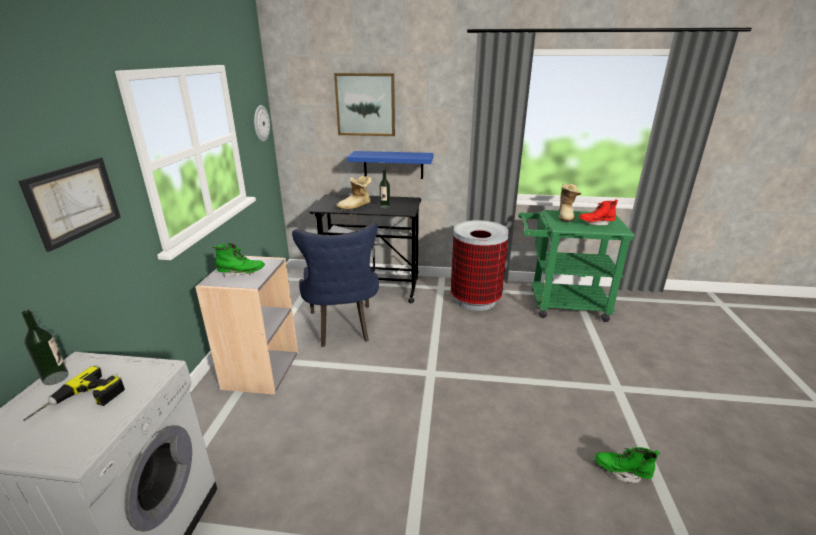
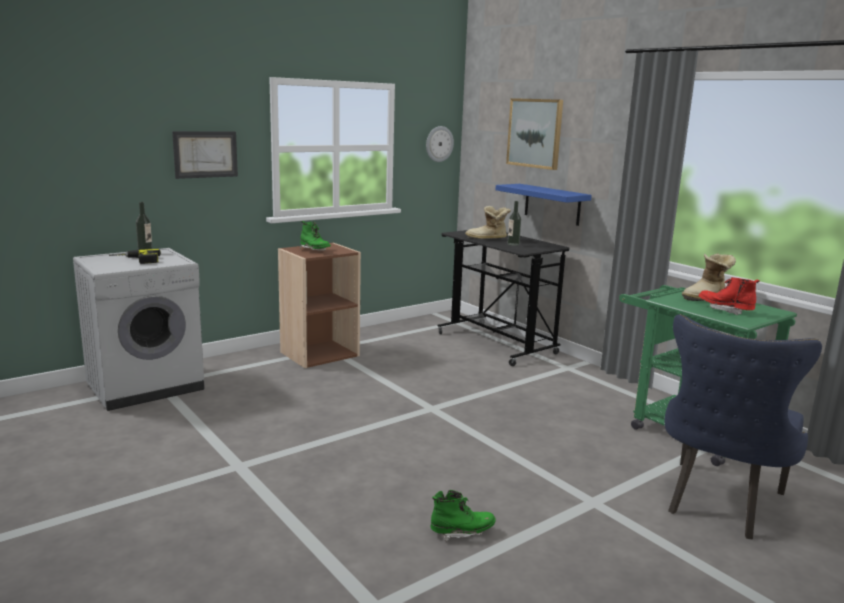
camera: 45 degrees right, 10 degrees down
(260, 369) = (320, 353): grey bookcase -> brown bookcase
(342, 327) = (420, 356): blue chair -> blue chair (719, 502)
(475, 300) = (585, 388): trash can -> none
(621, 471) = (462, 532): green boot -> green boot turned 105 degrees clockwise

